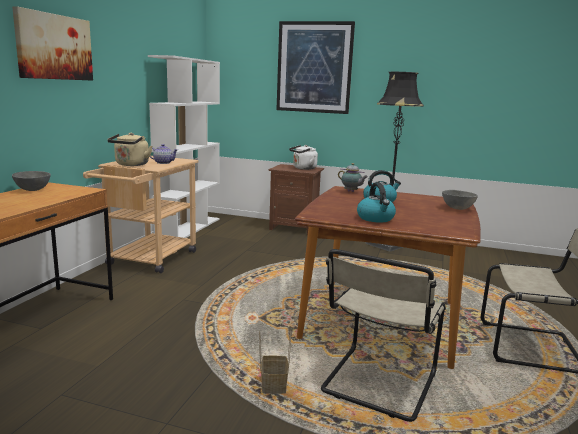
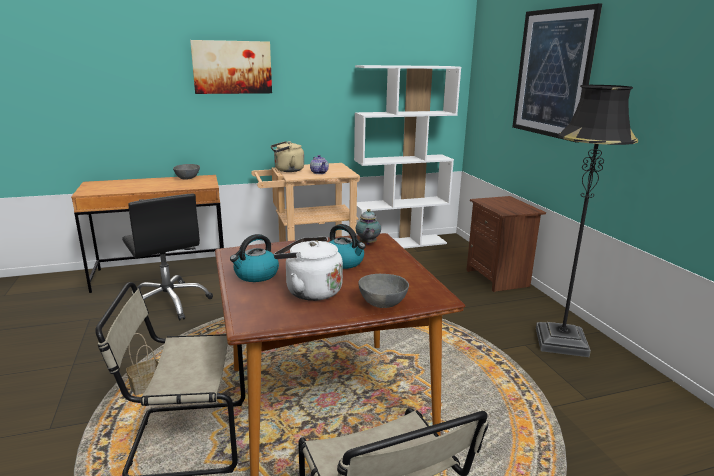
camera: 55 degrees right, 5 degrees up
(114, 339) = (169, 303): none -> black office chair
(303, 168) = (513, 207): white kettle -> white kettle (310, 291)

